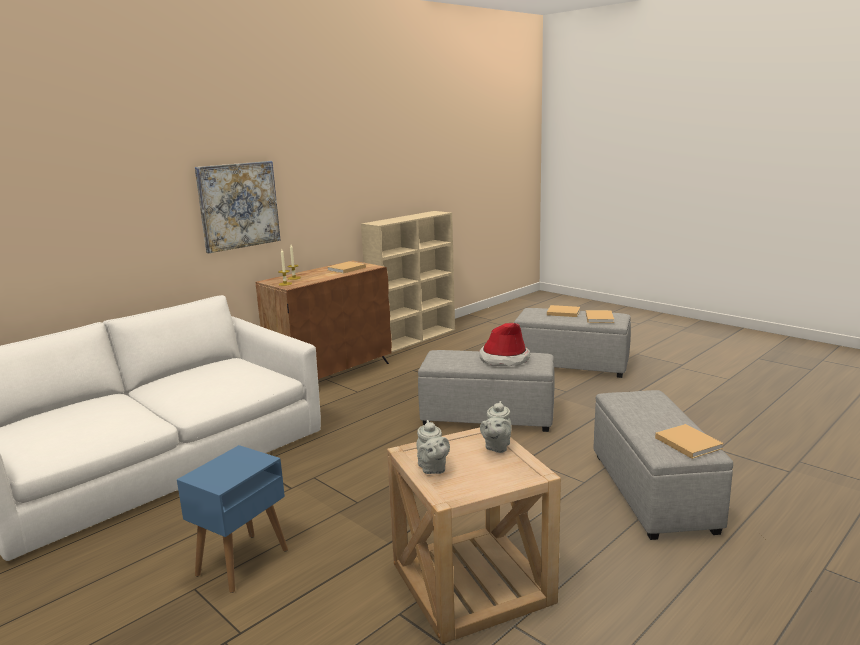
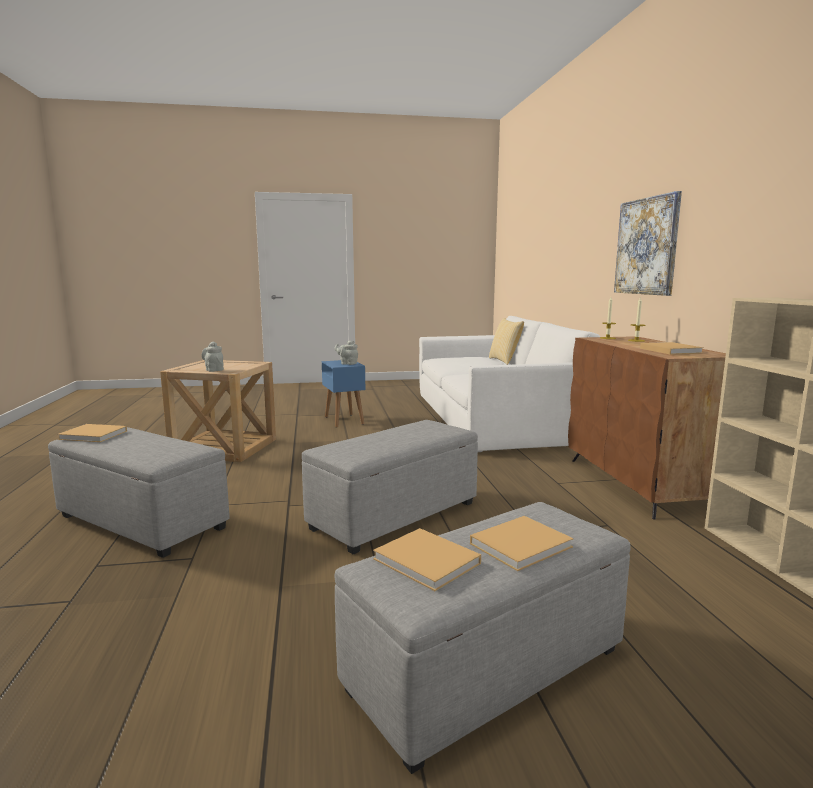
camera: 125 degrees right, 5 degrees down
(73, 402) = (505, 361): none -> pillow
(432, 469) = (232, 362): grey teapot -> grey teapot (347, 363)
(504, 359) = (376, 441): hat -> none

